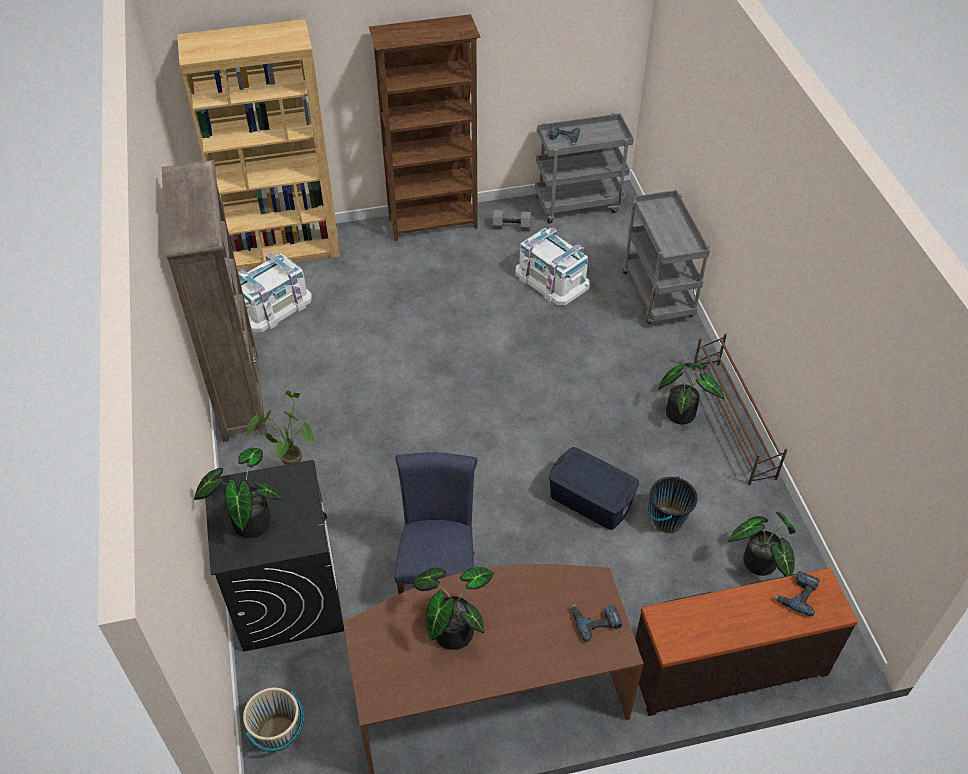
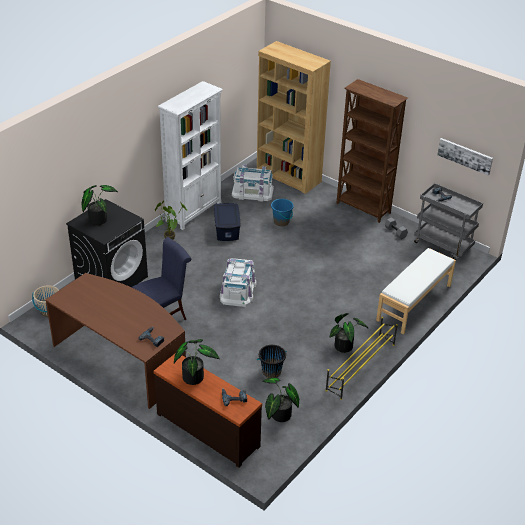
camera: 50 degrees right, 10 degrees down
(240, 395) = (194, 212): brown bookcase -> white bookcase
(372, 316) = (281, 222): none -> blue bucket
(452, 628) = (110, 301): potted plant -> potted plant (194, 376)
(552, 279) = (378, 262): white storage box -> white storage box (238, 290)
(579, 59) = (465, 156): none -> picture
(591, 499) = (255, 341): blue storage box -> blue storage box (227, 229)
(659, 296) = (414, 303): grey cart -> white bench
(732, 422) = (360, 367): brown shoe rack -> yellow shoe rack

